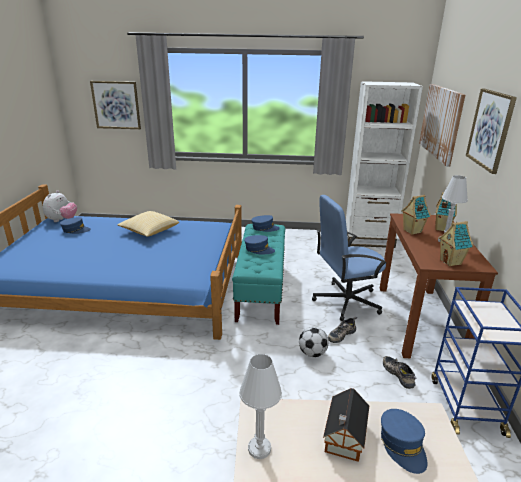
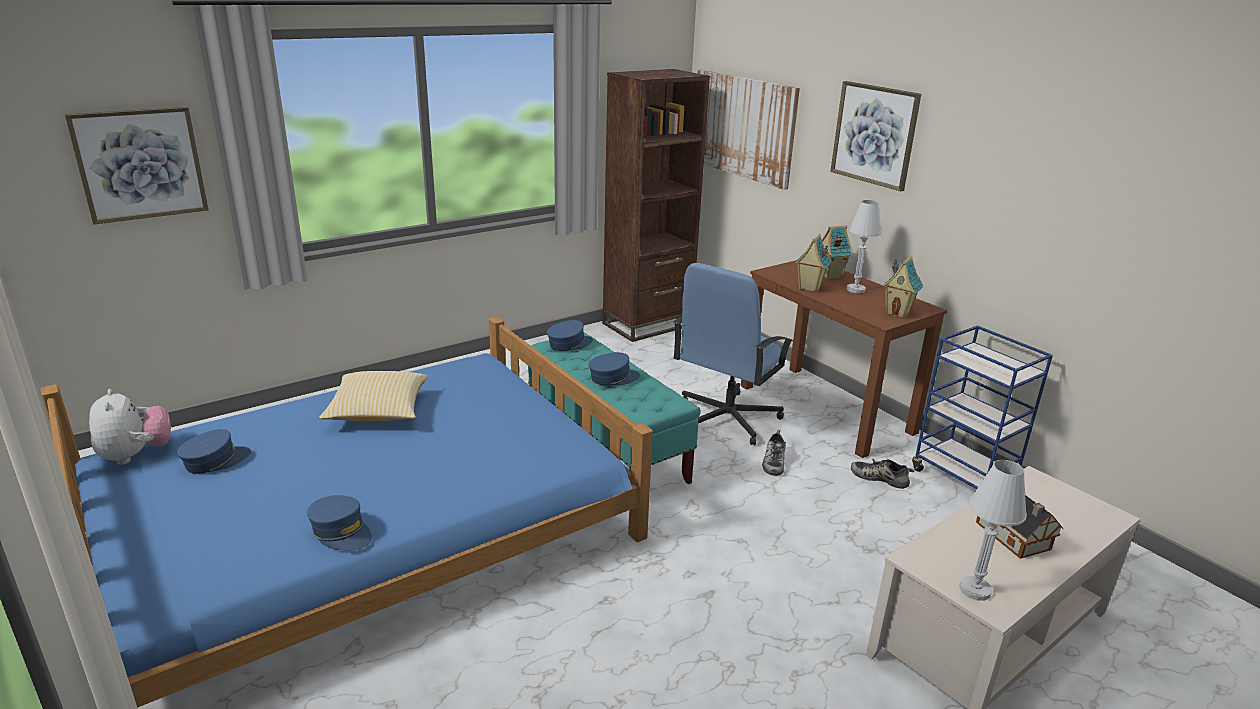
camera: 40 degrees left, 0 degrees up
(312, 353) = (774, 499): football -> none
(368, 240) = (647, 324): white bookcase -> brown bookcase
(402, 445) = (1056, 517): blue cap -> blue cap (341, 532)

